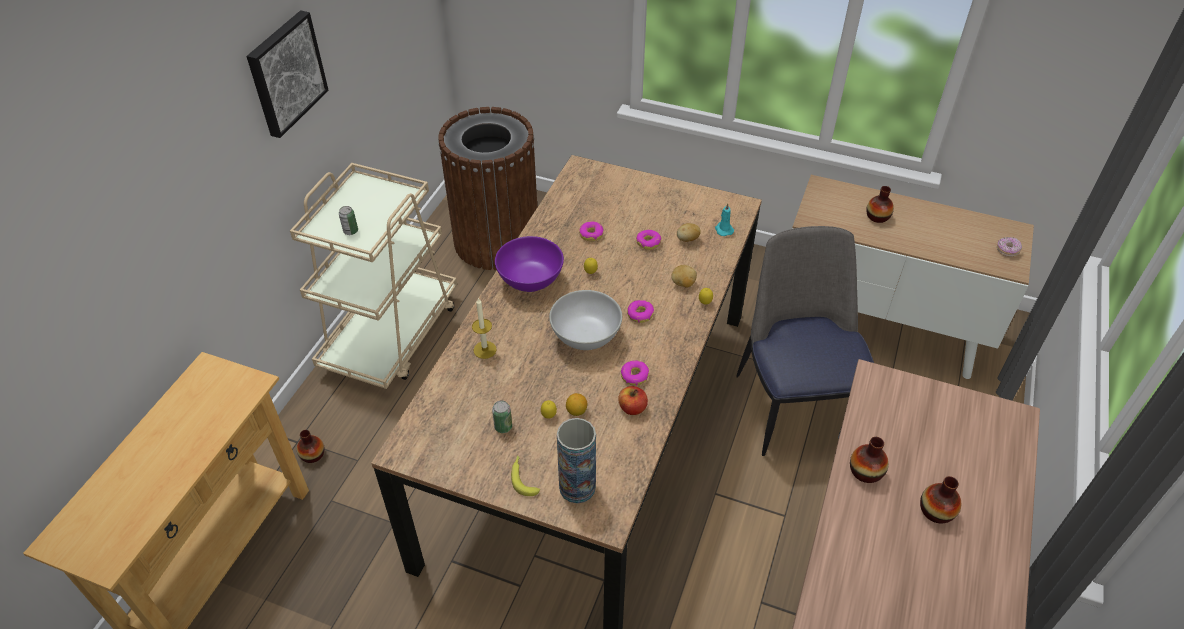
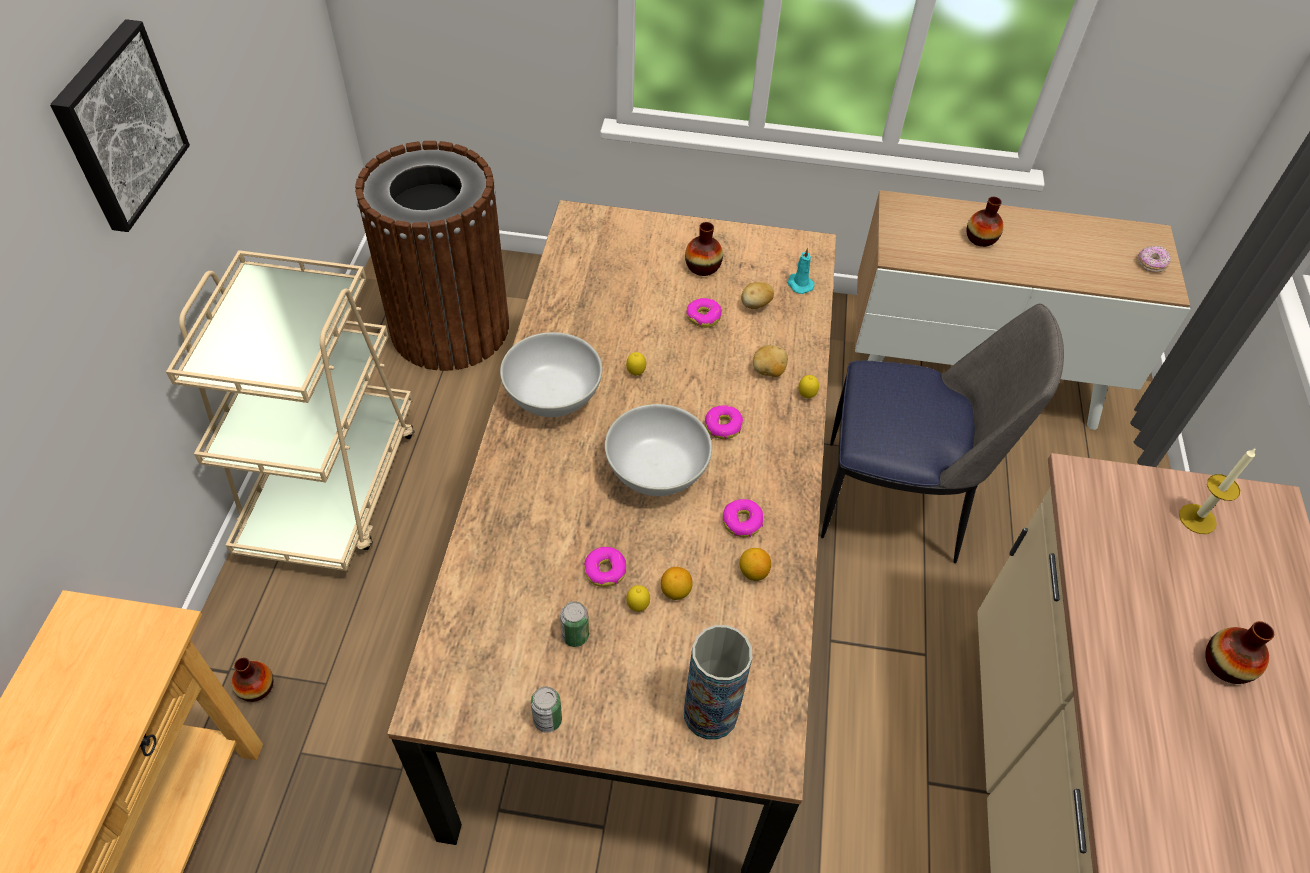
camera: 15 degrees left, 5 degrees up
(351, 231) = (262, 358): can -> can (547, 720)
(485, 350) = (515, 516): candle -> candle (1197, 519)
(523, 478) = (627, 713): banana -> none
(530, 281) = (552, 398): purple bowl -> white bowl
(591, 234) = (620, 315): donut -> donut (605, 570)
(632, 408) = (753, 572): apple -> lemon
(793, 406) = (897, 501): chair -> chair turned 120 degrees clockwise
(865, 471) = (1116, 622): vase -> vase (702, 267)

